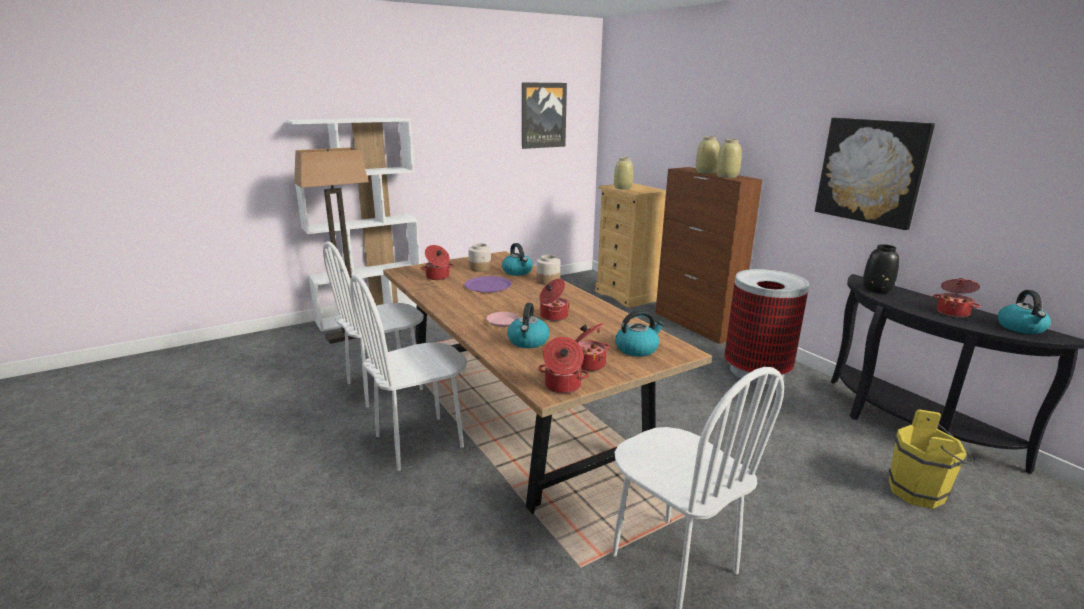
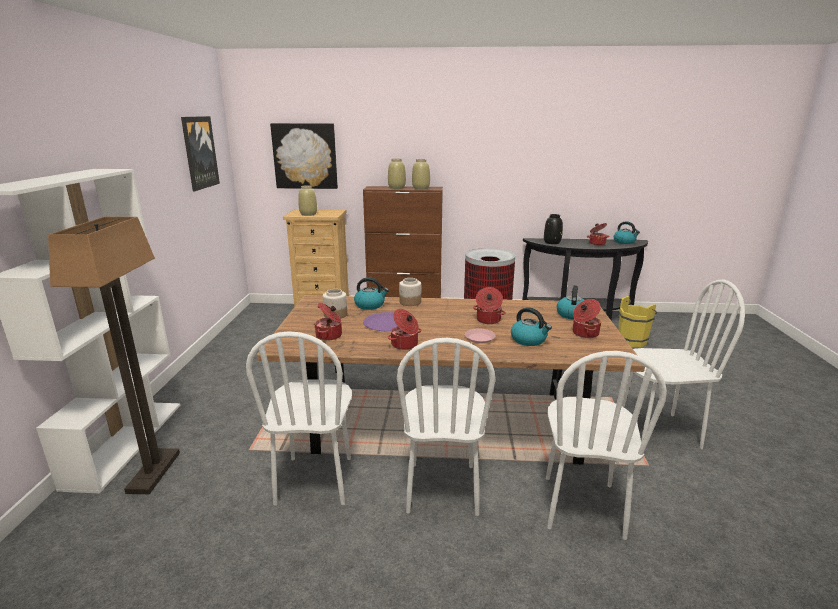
camera: 55 degrees left, 0 degrees up
(457, 529) = (582, 506): none -> white chair
(562, 386) = (614, 350): cooking pot -> cooking pot (405, 345)
(871, 171) = (522, 171): picture -> picture (305, 156)

